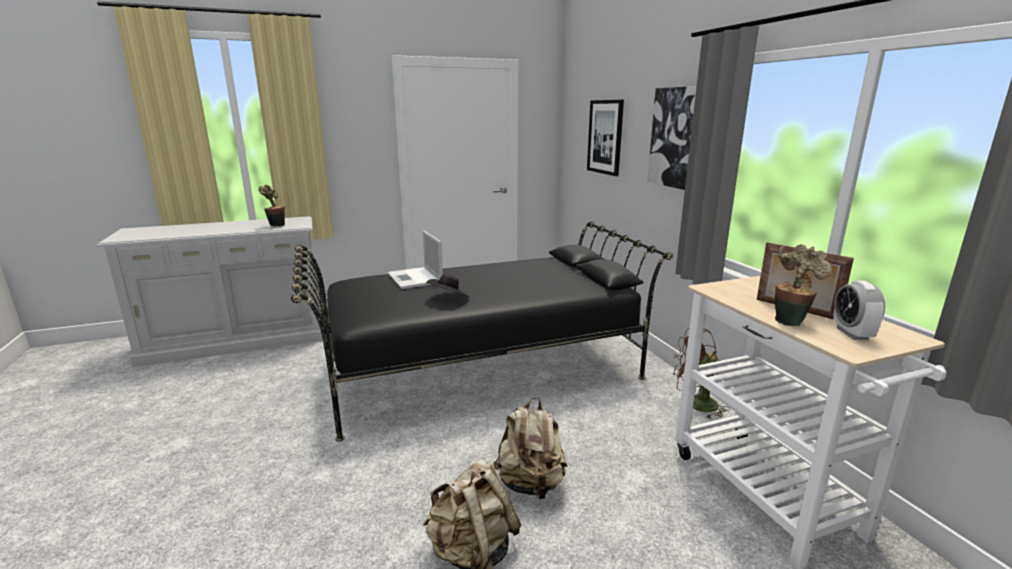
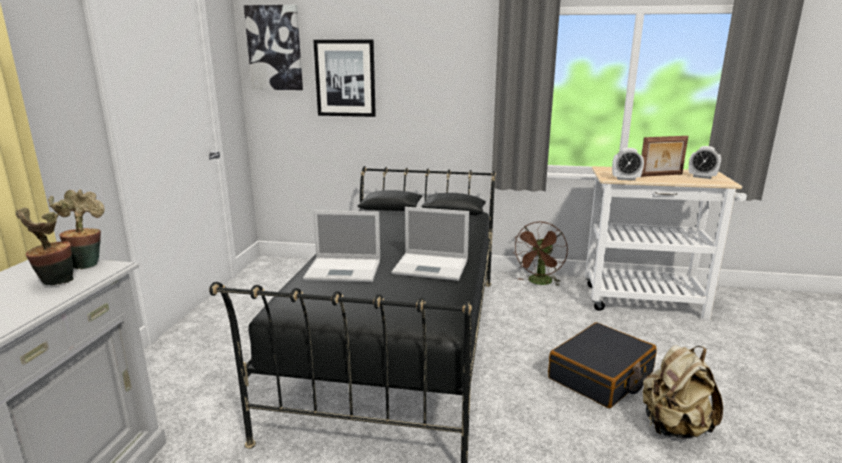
camera: 60 degrees left, 0 degrees up
(448, 298) = (432, 267): black hat -> laptop
(530, 484) = (601, 376): beige backpack -> black suitcase
(675, 137) = (458, 74): picture -> picture (275, 48)
(723, 294) = (625, 179): none -> alarm clock
(790, 320) = (679, 180): potted plant -> potted plant (87, 263)

